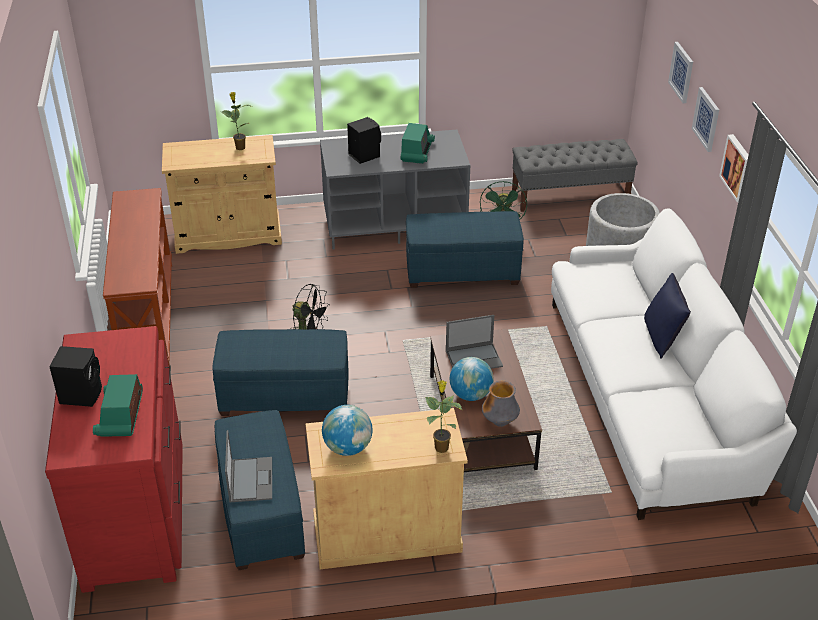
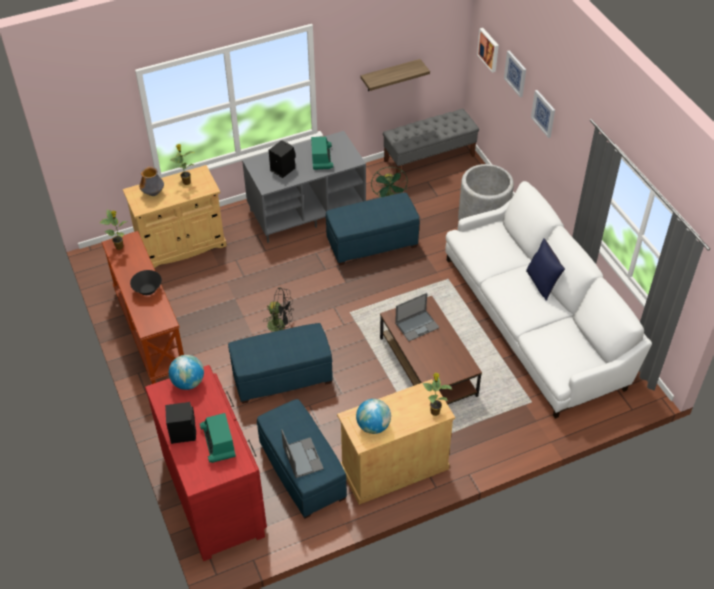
camera: 15 degrees left, 10 degrees up
(131, 200) = (120, 247): none -> potted plant
(139, 247) = (147, 290): none -> black bowl
(470, 395) = (425, 355): globe -> globe (188, 382)
(500, 422) = (452, 373): vase -> vase (153, 193)
(528, 70) = (390, 75): none -> shelf
(738, 167) = (576, 154): picture -> picture (489, 49)

